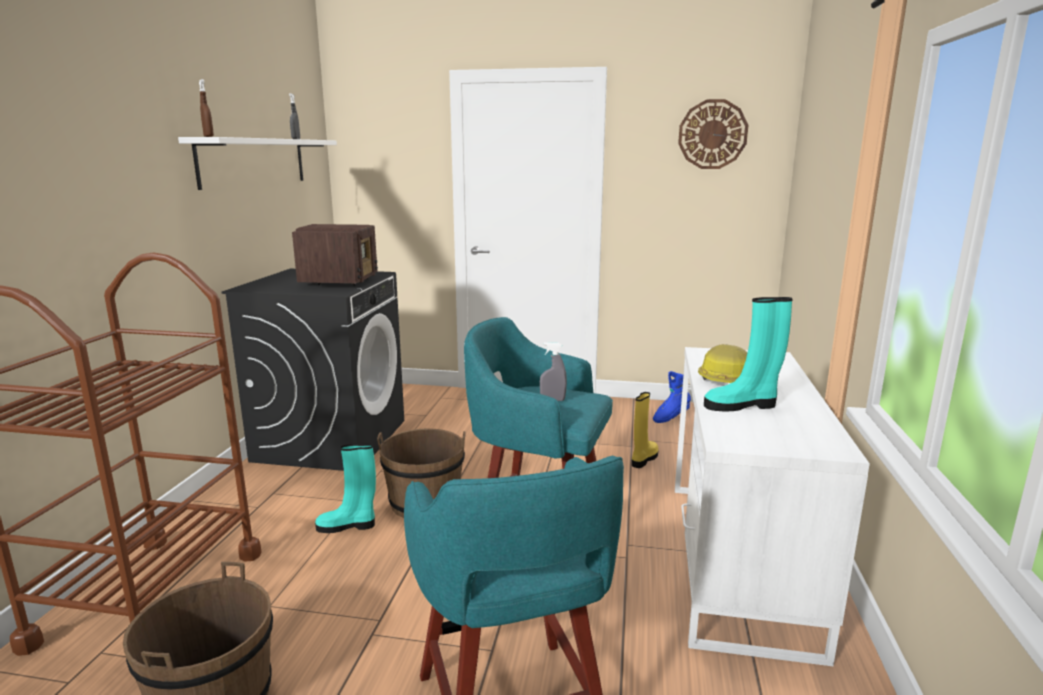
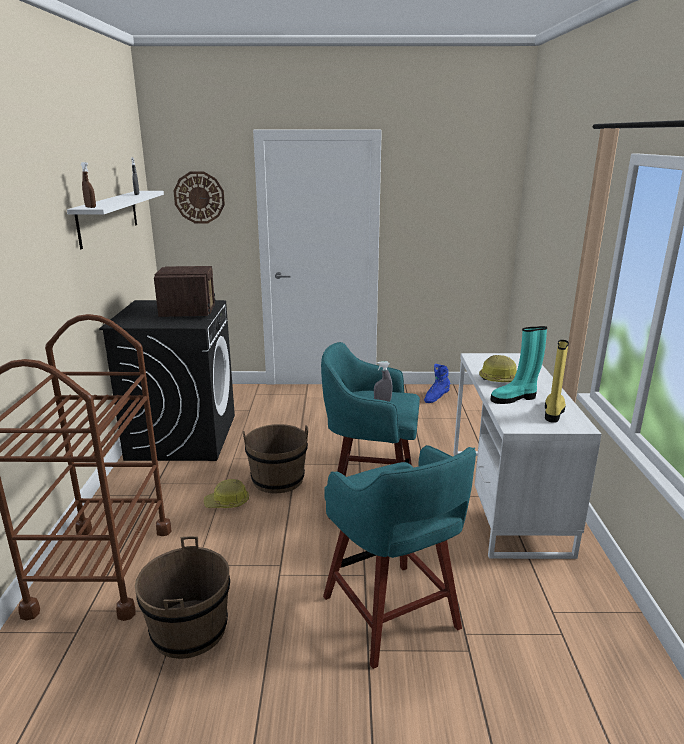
camera: 10 degrees left, 5 degrees up
(347, 526) = (227, 502): turquoise boot -> hard hat
(644, 459) = (426, 432): yellow boot -> yellow boot (553, 412)
(712, 134) = (462, 183): wall clock -> wall clock (199, 197)

